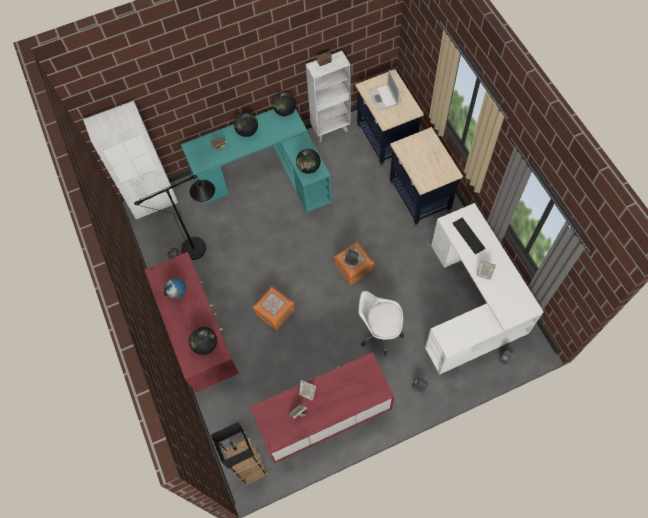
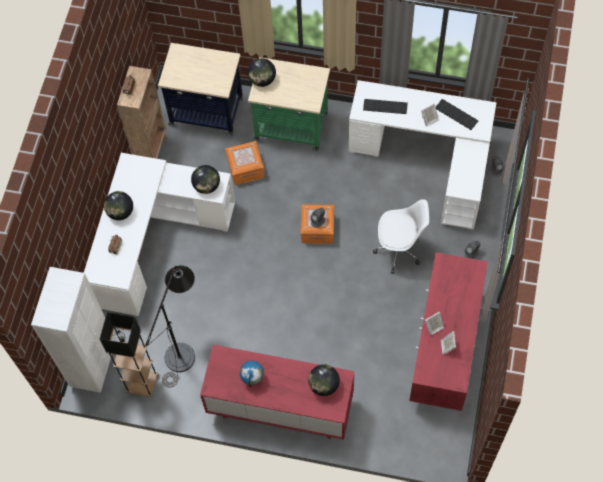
camera: 55 degrees left, 0 degrees up
(252, 469) = (446, 440): black floor lamp -> black floor lamp (142, 383)
(267, 174) = (153, 239): turquoise desk -> white desk
(275, 312) = (308, 325): orange storage box -> orange storage box (246, 169)
(285, 111) = (127, 165): globe -> globe (262, 80)
(331, 129) = (152, 150): white bookcase -> brown bookcase
(379, 334) = (399, 251): white office chair -> white office chair turned 135 degrees counterclockwise
(383, 98) = (194, 73): laptop -> none
(419, 198) = (291, 127): blue cart -> green cart
(507, 290) = (457, 114): none -> keyboard

